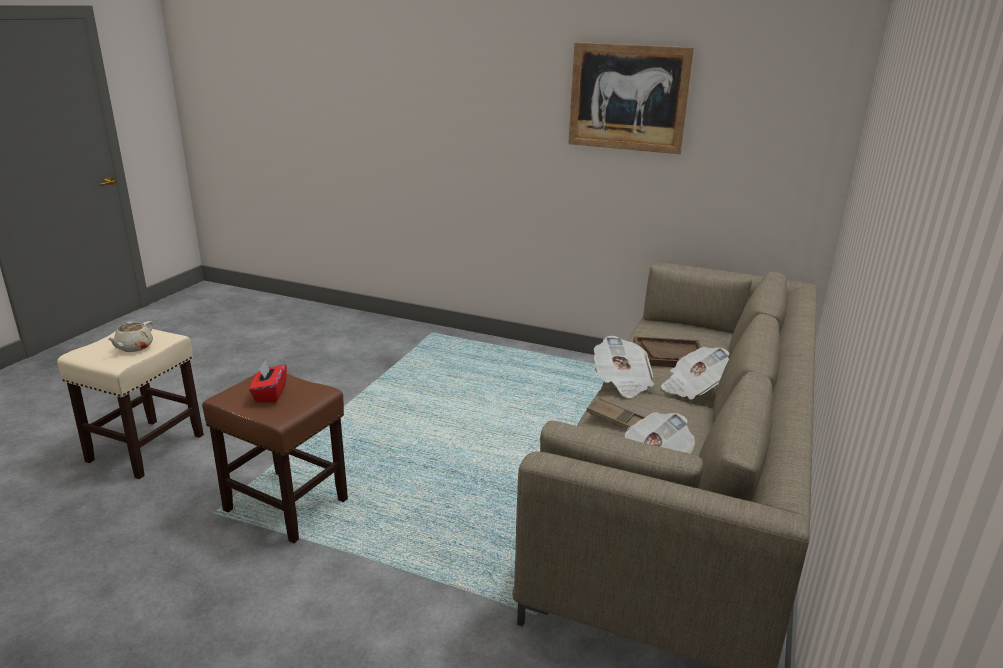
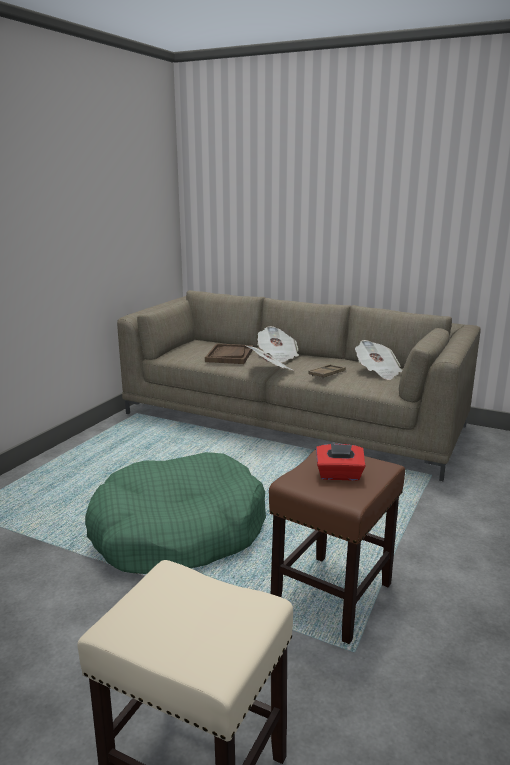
camera: 85 degrees left, 5 degrees down
(134, 347) = (199, 604): beige teapot -> none
(399, 421) = (178, 532): none -> green dog bed
(628, 98) = (68, 180): picture -> none

